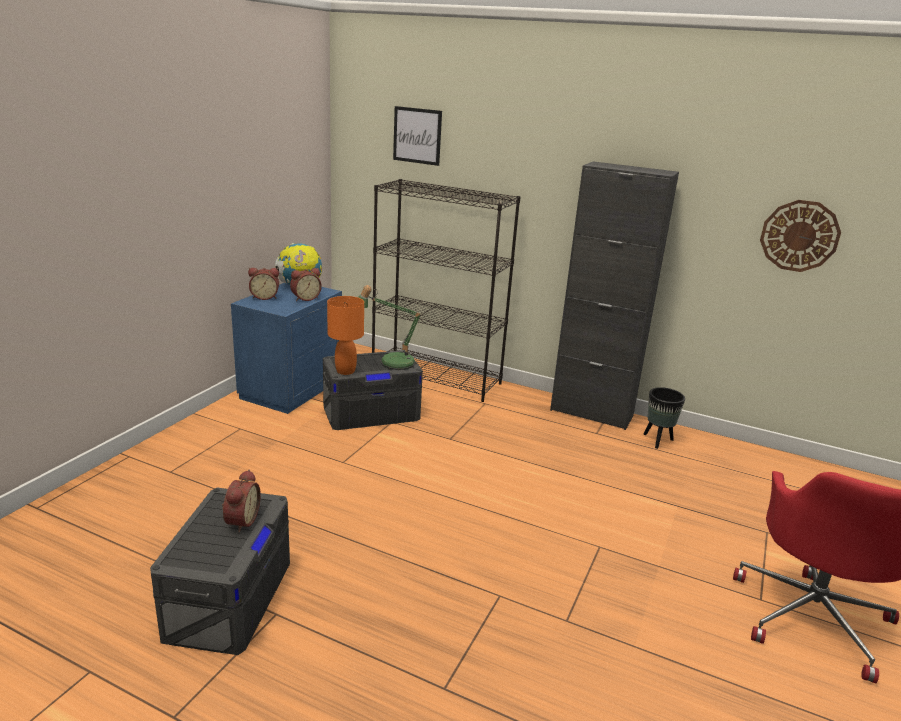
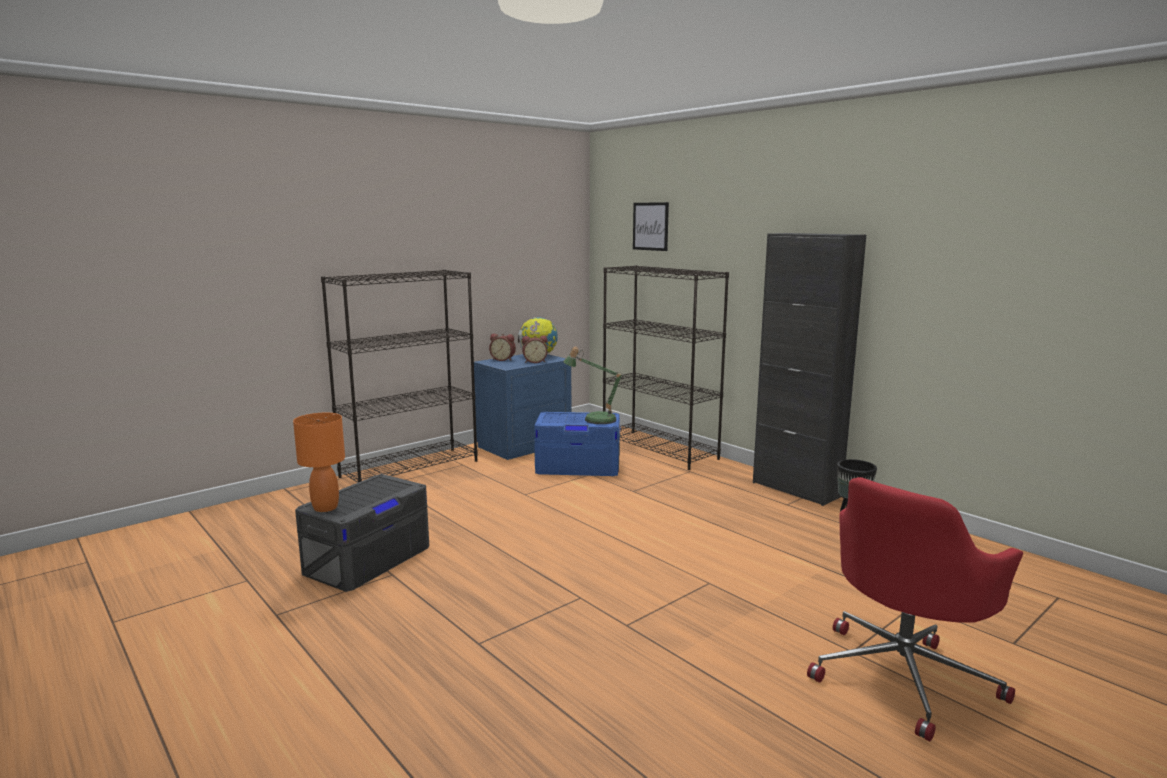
camera: 25 degrees right, 10 degrees down
(180, 444) = (410, 468): none -> black bookcase
(240, 521) = (379, 492): alarm clock -> none
(345, 371) = (549, 421): orange table lamp -> orange table lamp (325, 507)
(371, 412) = (578, 466): grey storage box -> blue storage box
(799, 236) = (995, 291): wall clock -> none

